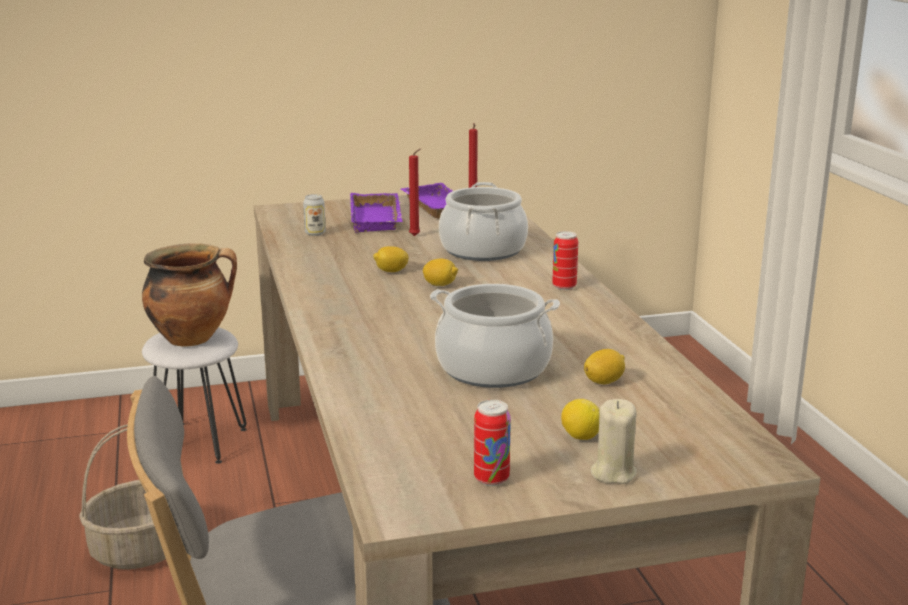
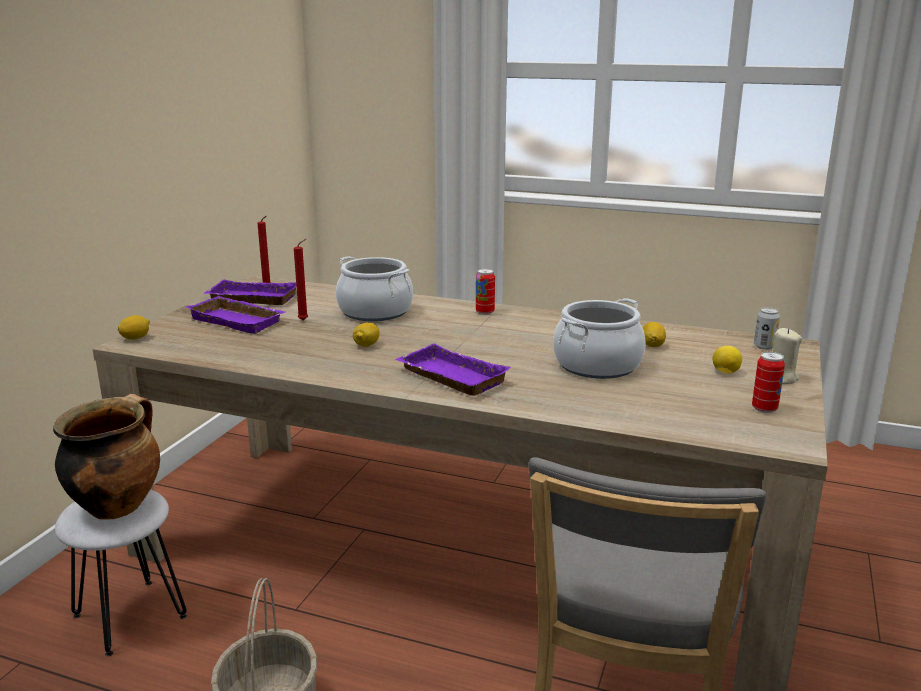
camera: 55 degrees left, 0 degrees up
(315, 233) = (225, 346): can -> can (764, 346)
(361, 318) = (449, 377): none -> purple tray
(440, 285) = (422, 339): lemon -> lemon (135, 338)

